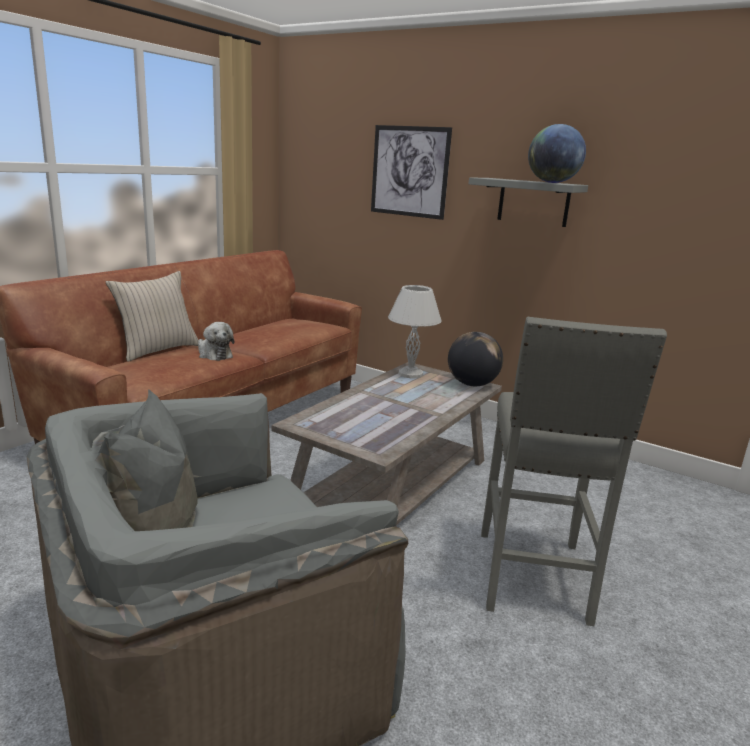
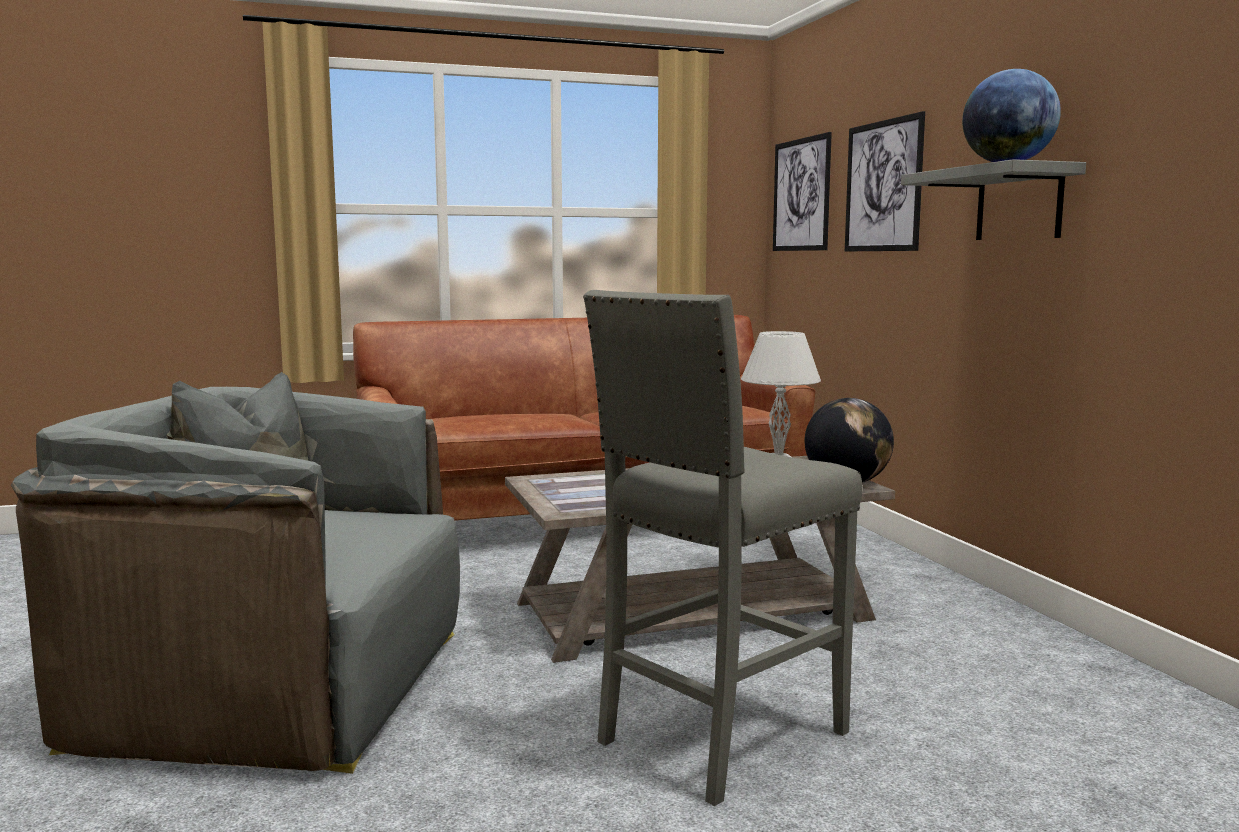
camera: 40 degrees right, 10 degrees down
(157, 350) = (509, 411): beige pillow -> none
(214, 354) = (552, 417): plush toy -> none
(321, 164) = (801, 195): none -> picture

